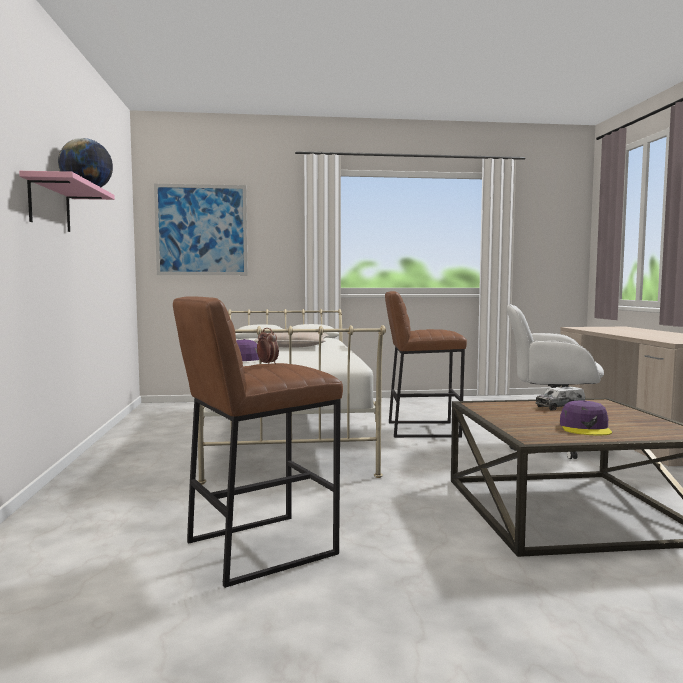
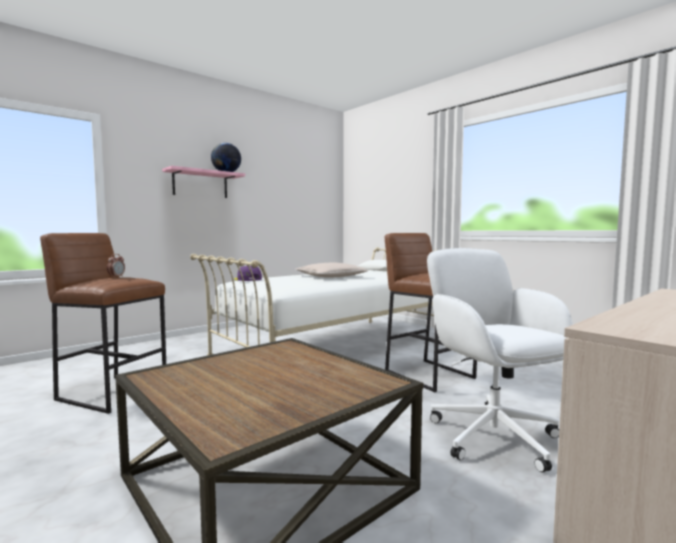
camera: 55 degrees right, 0 degrees up
(201, 230) = (375, 188): picture -> none
(560, 407) = (321, 369): toy truck -> none
(585, 428) = (214, 387): purple cap -> none

